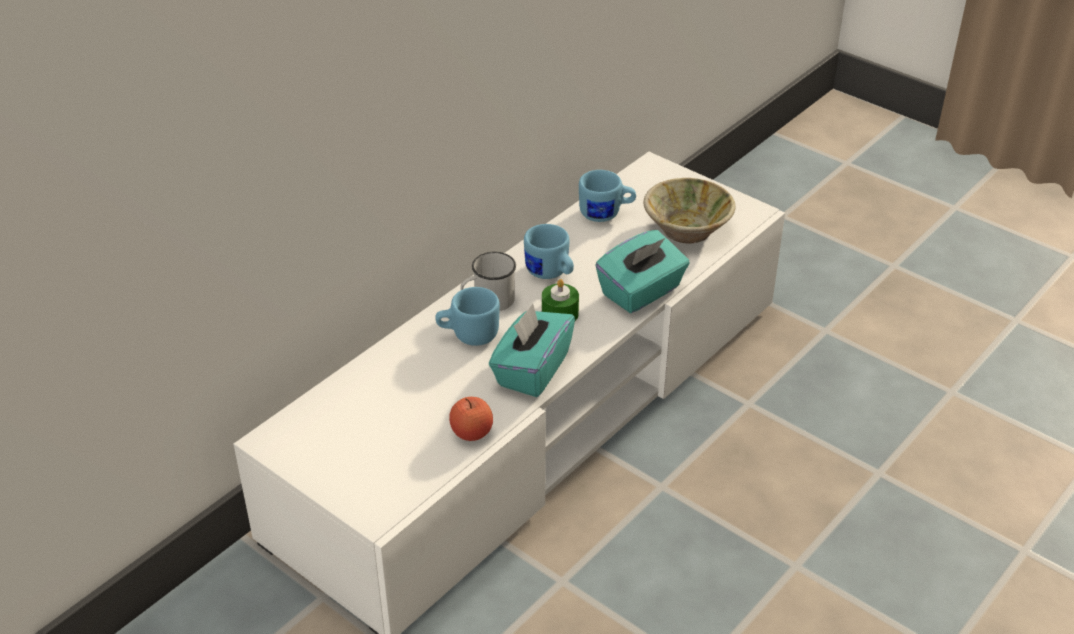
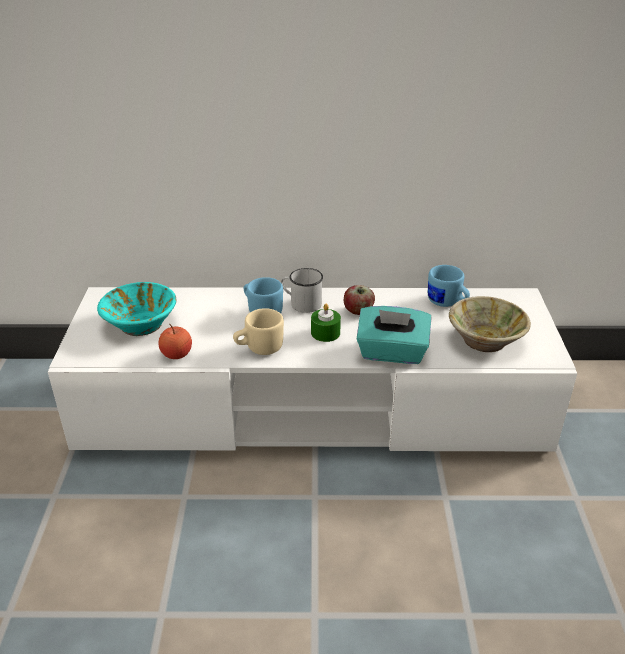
camera: 50 degrees right, 5 degrees down
(376, 434) = (140, 324): none -> turquoise bowl
(531, 370) = (259, 348): turquoise tissue box -> beige mug
(550, 273) = (358, 311): blue mug -> apple

